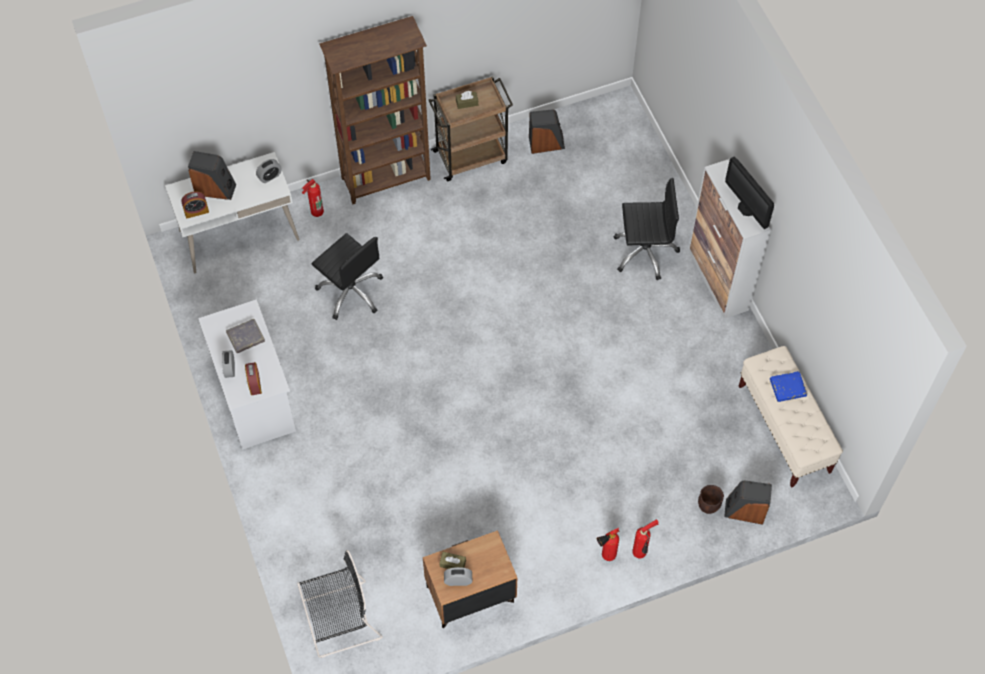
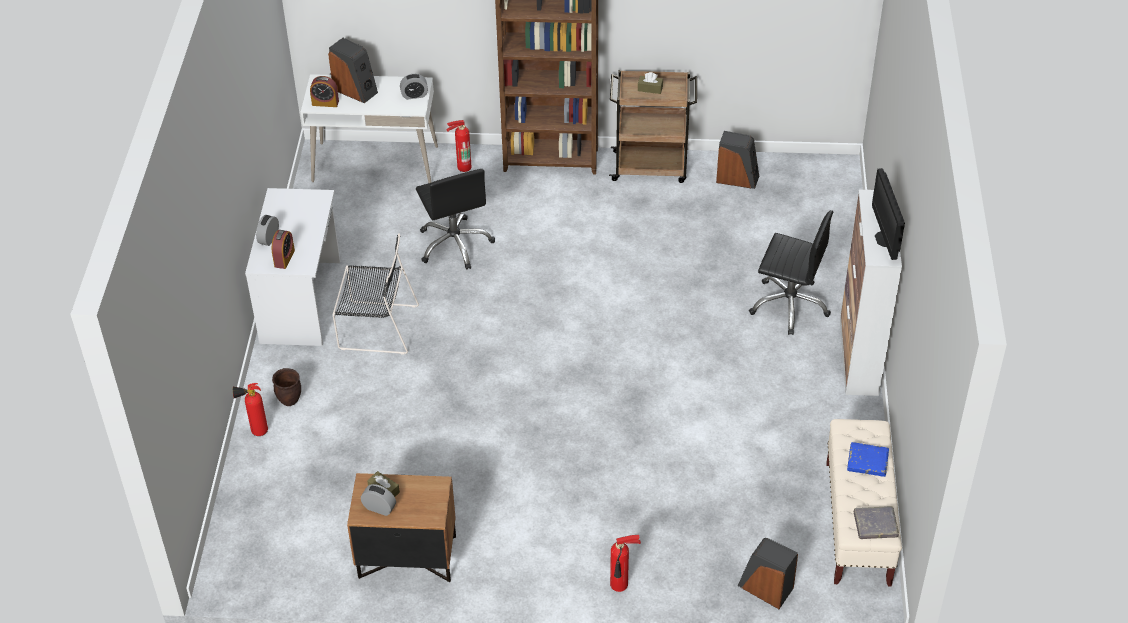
camera: 25 degrees right, 15 degrees down
(245, 337) = (302, 217): grey book -> grey book (875, 525)
(339, 620) = (256, 530): black chair -> black chair (375, 327)
(605, 557) = (578, 575): fire extinguisher -> fire extinguisher (255, 432)
(708, 507) = (723, 569): brown planter -> brown planter (289, 401)

